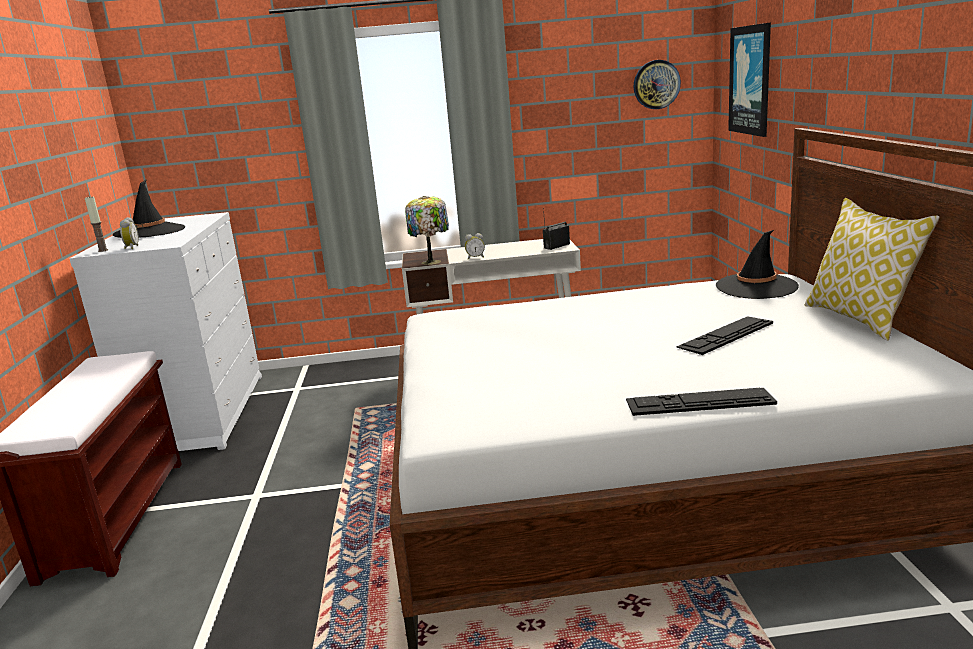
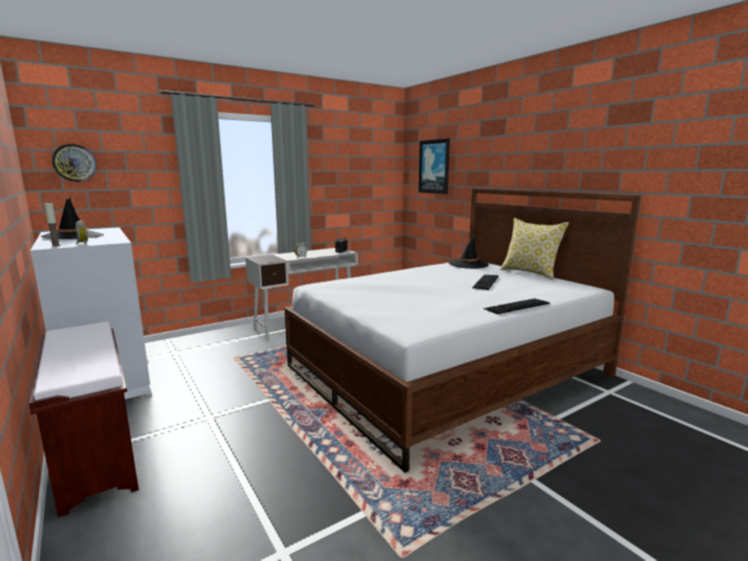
camera: 30 degrees left, 5 degrees down
(432, 261) = (274, 260): table lamp -> none
(656, 84) = (378, 166): wall clock -> wall clock (74, 163)

